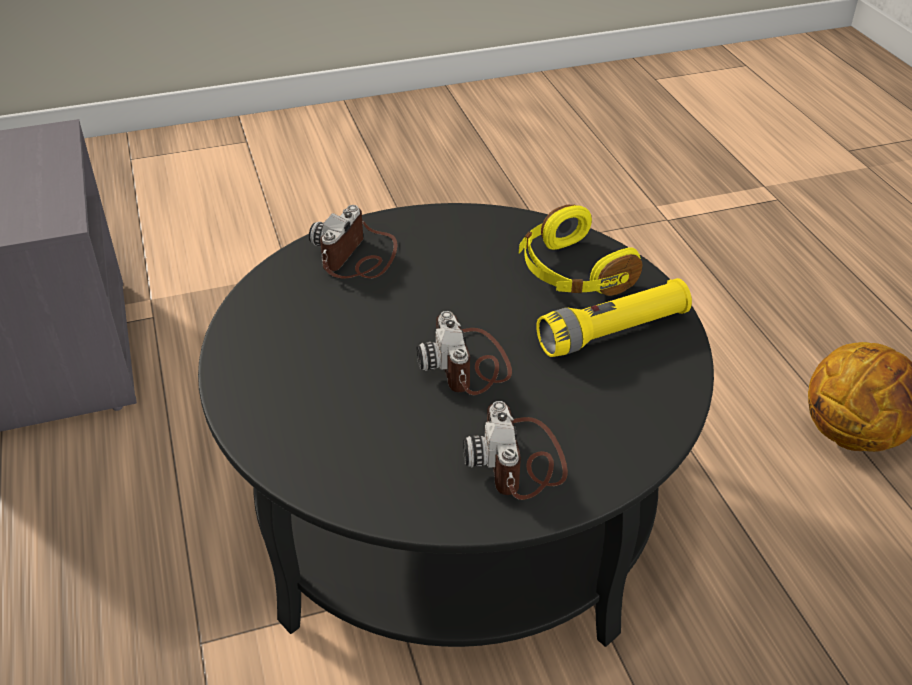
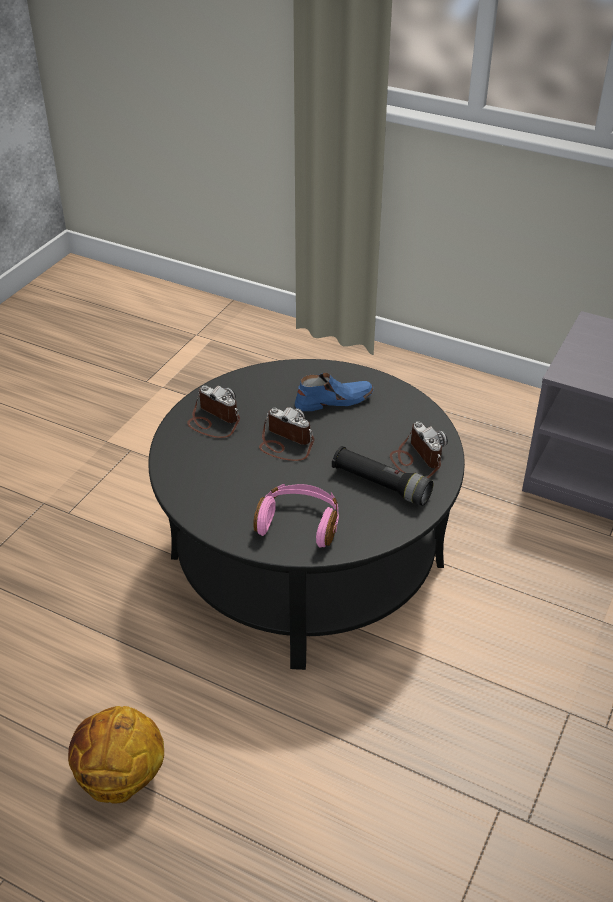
camera: 135 degrees right, 0 degrees up
(326, 380) = (333, 400): none -> blue shoe
(435, 257) = (381, 485): none -> black flashlight
(572, 273) = (299, 523): yellow headphones -> pink headphones
(613, 332) = (238, 501): yellow flashlight -> none

